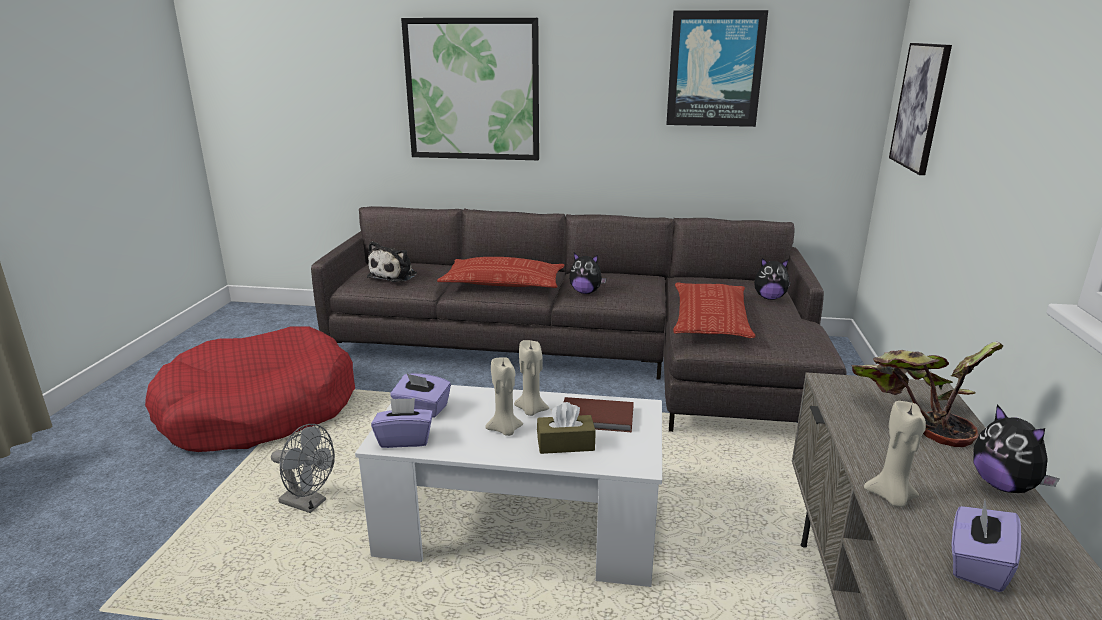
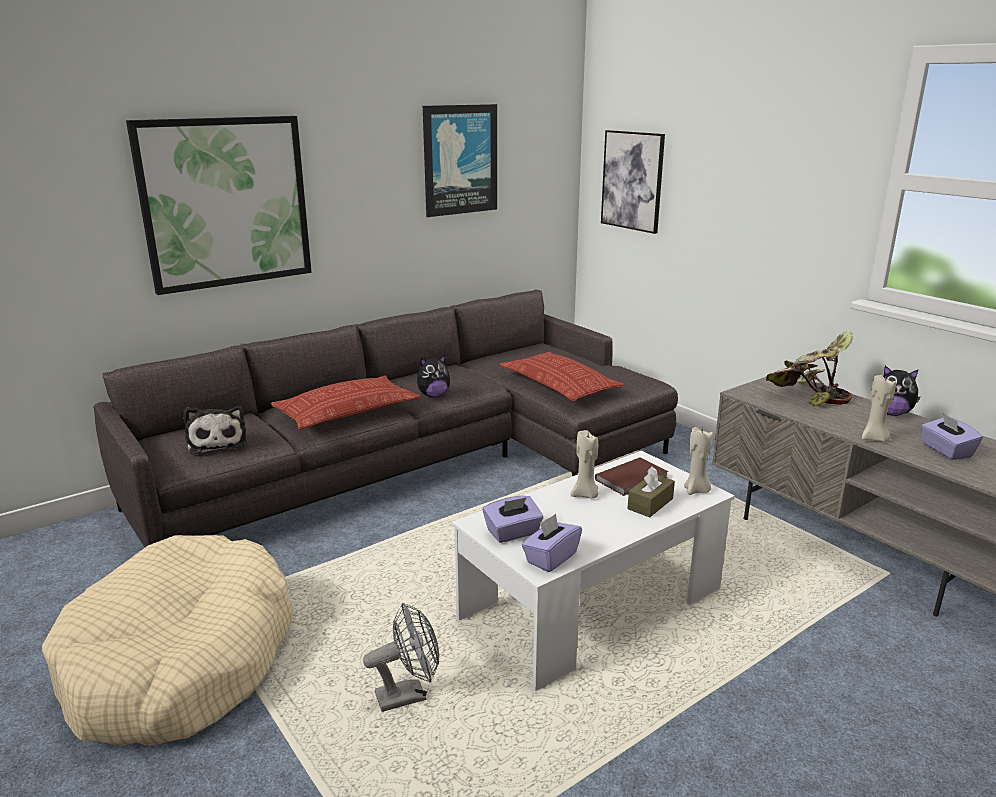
camera: 45 degrees left, 0 degrees up
(259, 410) = (181, 660): red dog bed -> beige dog bed
(505, 430) = (598, 515): beige candle -> beige candle (696, 490)
(769, 298) = (564, 356): plush toy -> none

